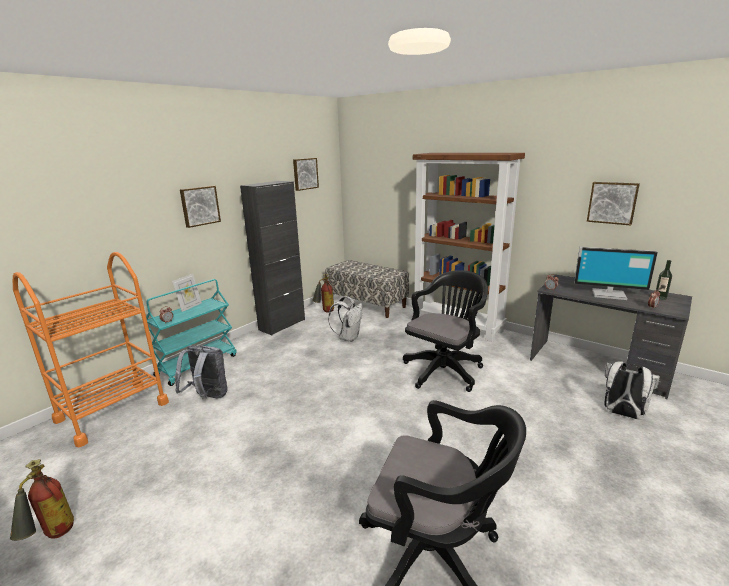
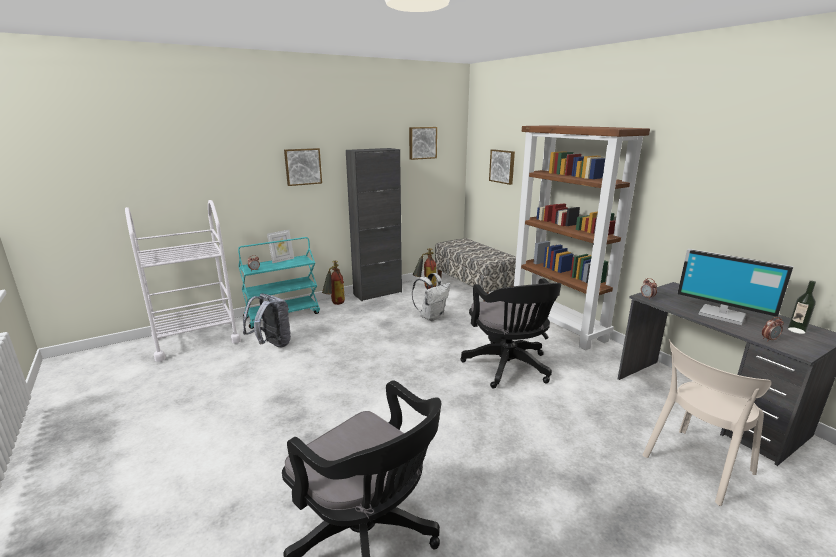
camera: 20 degrees right, 0 degrees up
(51, 539) = (97, 424): fire extinguisher -> fire extinguisher (335, 304)
(112, 411) = (196, 339): orange cart -> white cart
(445, 370) = (509, 368): black office chair -> black office chair turned 105 degrees clockwise
(612, 203) = (752, 197): picture -> picture (502, 166)
(622, 414) = (695, 466): white backpack -> beige chair

